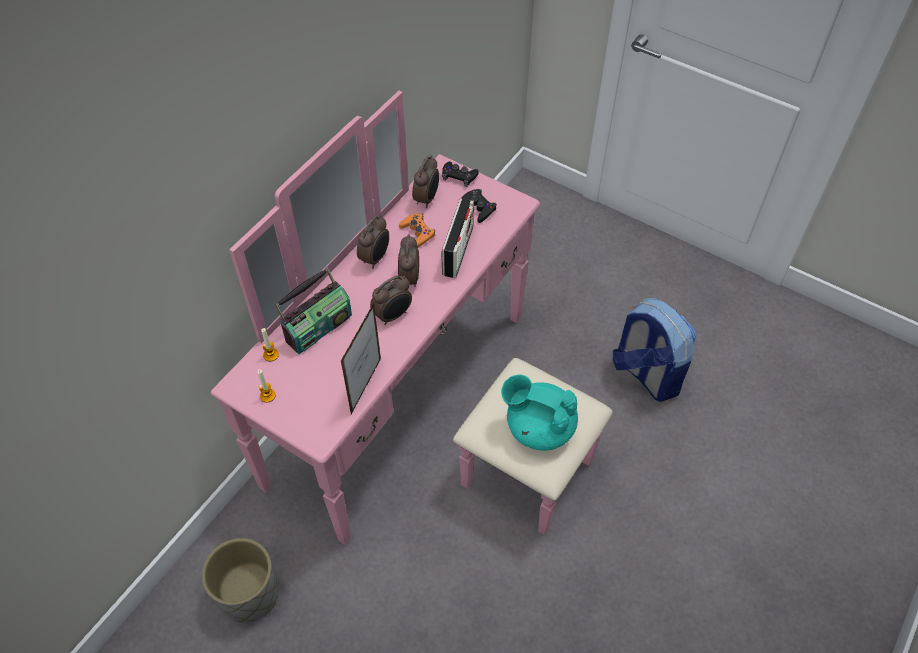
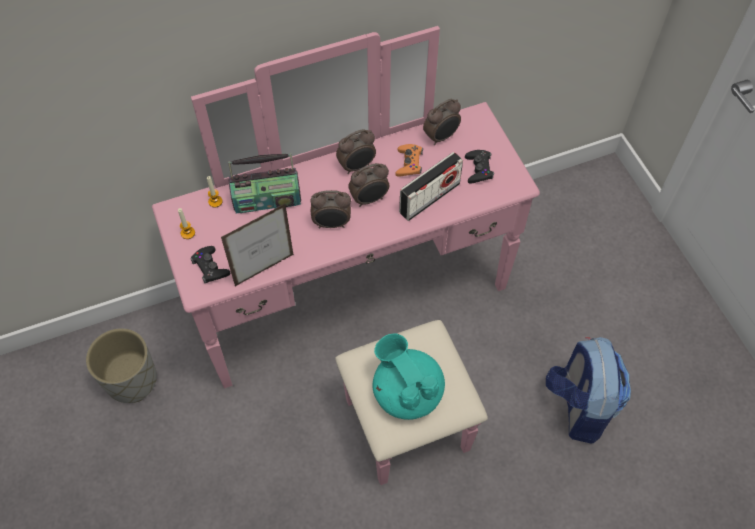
camera: 35 degrees right, 5 degrees up
(409, 279) = (369, 199): alarm clock -> alarm clock turned 150 degrees counterclockwise
(459, 176) = (485, 131): black game controller -> black game controller (210, 267)

